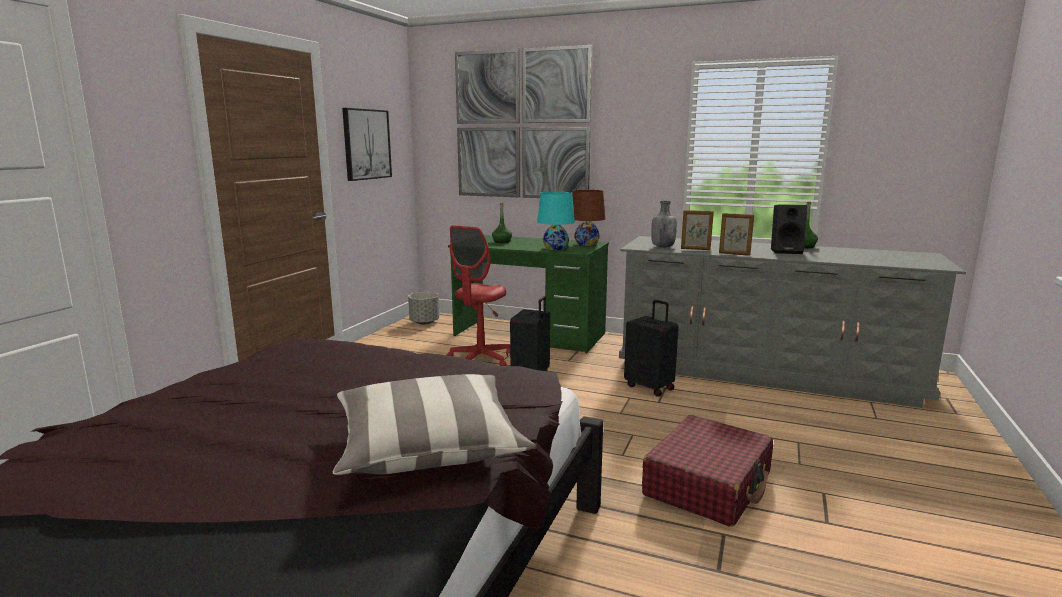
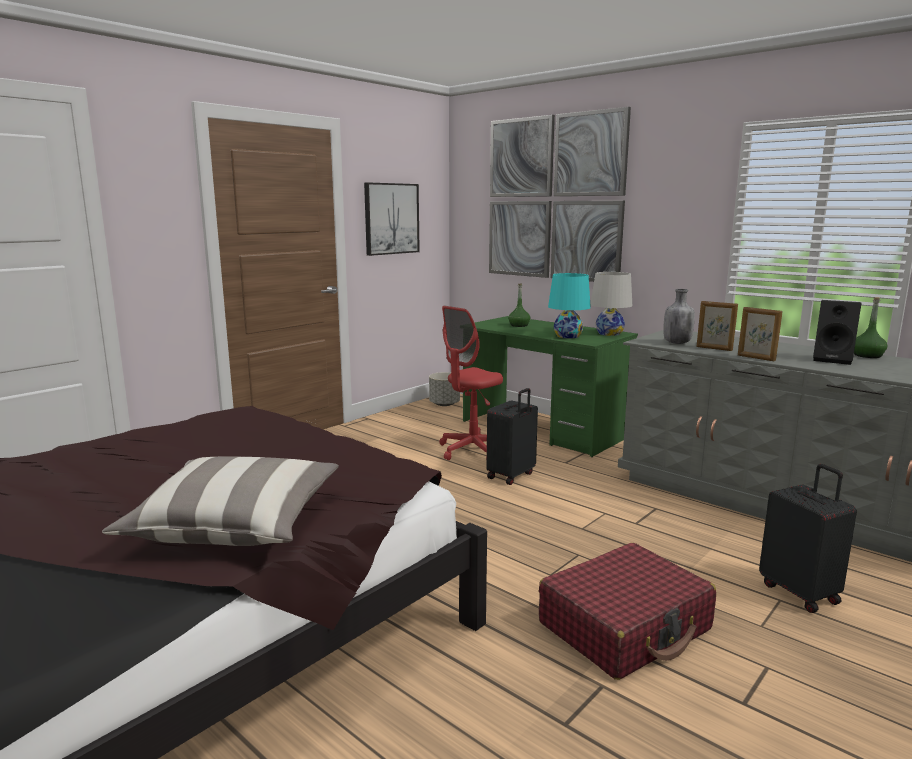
camera: 20 degrees right, 0 degrees up
(586, 244) = (609, 333): brown table lamp -> white table lamp
(650, 387) = (638, 505): black suitcase -> black suitcase (800, 593)

